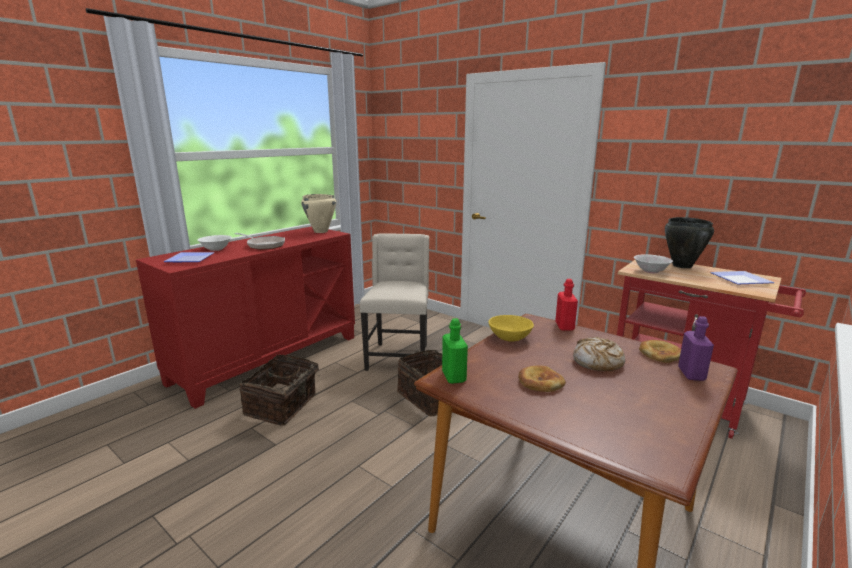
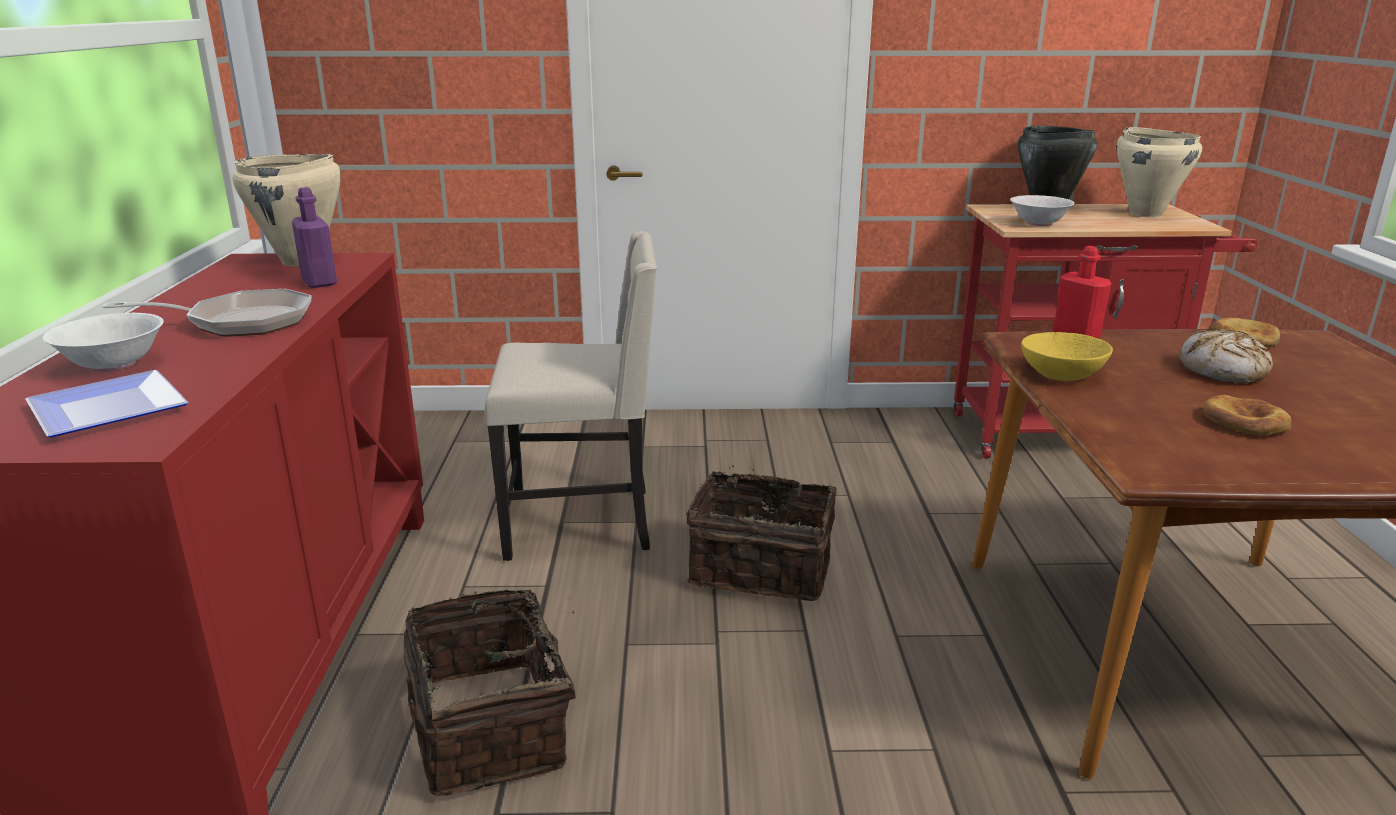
camera: 40 degrees left, 5 degrees up
(398, 357) = (583, 522): beige chair -> beige chair turned 120 degrees clockwise
(454, 376) = (1152, 459): green bottle -> none
(691, 374) = (1322, 351): purple bottle -> purple bottle (319, 282)
(740, 279) = (1145, 214): plate -> beige cooking pot

